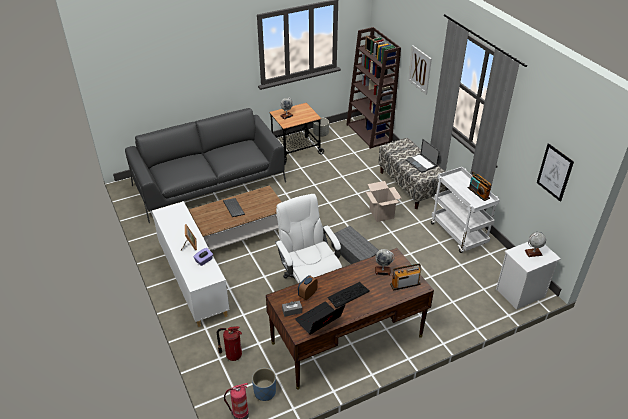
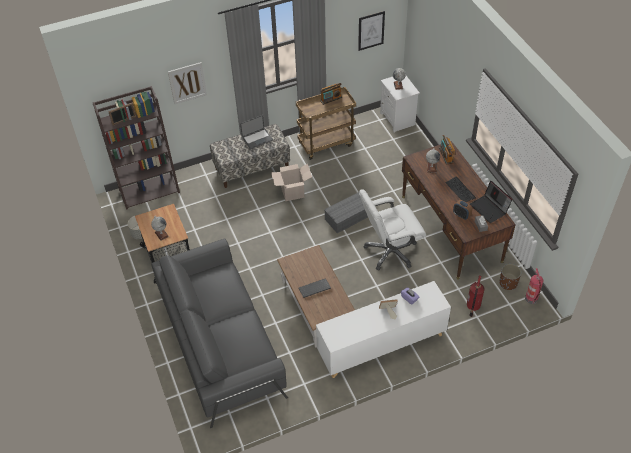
camera: 85 degrees left, 10 degrees up
(265, 392) = (508, 283): blue planter -> brown planter
(459, 234) = (326, 143): white cart -> brown cart

